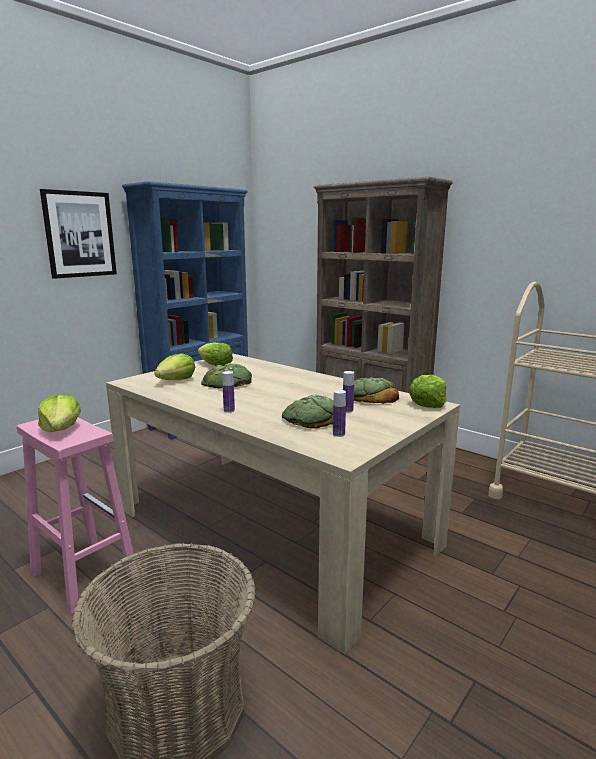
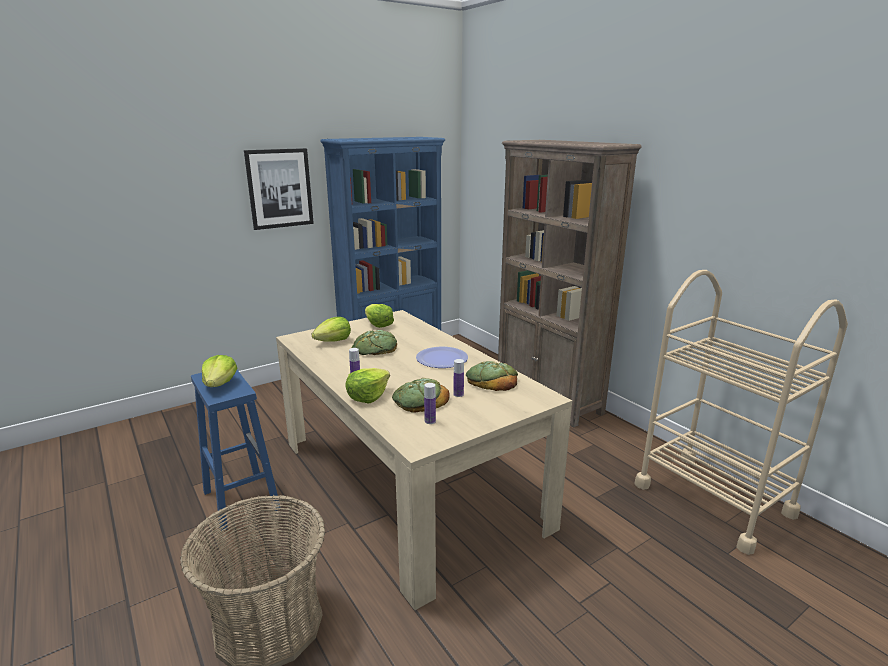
camera: 15 degrees right, 5 degrees up
(83, 574) = (240, 499): pink stool -> blue stool
(305, 385) = (441, 359): none -> plate
(427, 403) = (540, 395): lettuce -> lettuce (368, 396)

